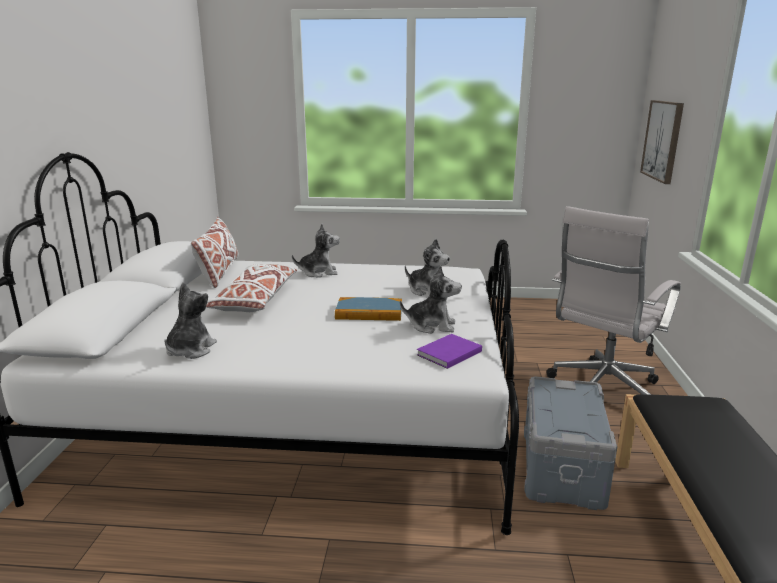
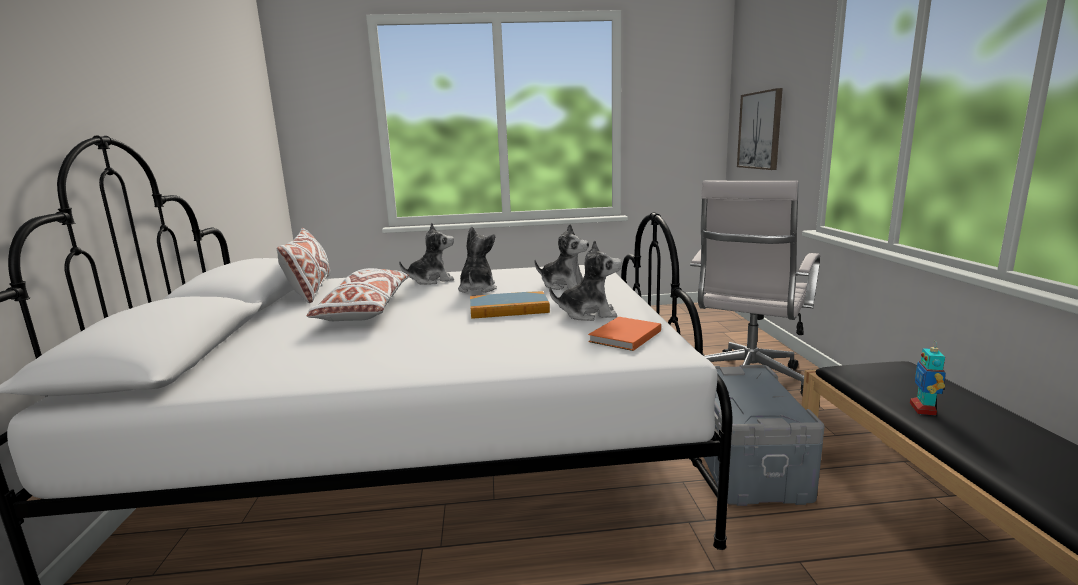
camera: 10 degrees left, 5 degrees down
(190, 350) = (295, 366): plush toy -> plush toy (477, 289)
(447, 353) = (623, 337): purple book -> orange book
(699, 447) = (923, 409): none -> toy robot

